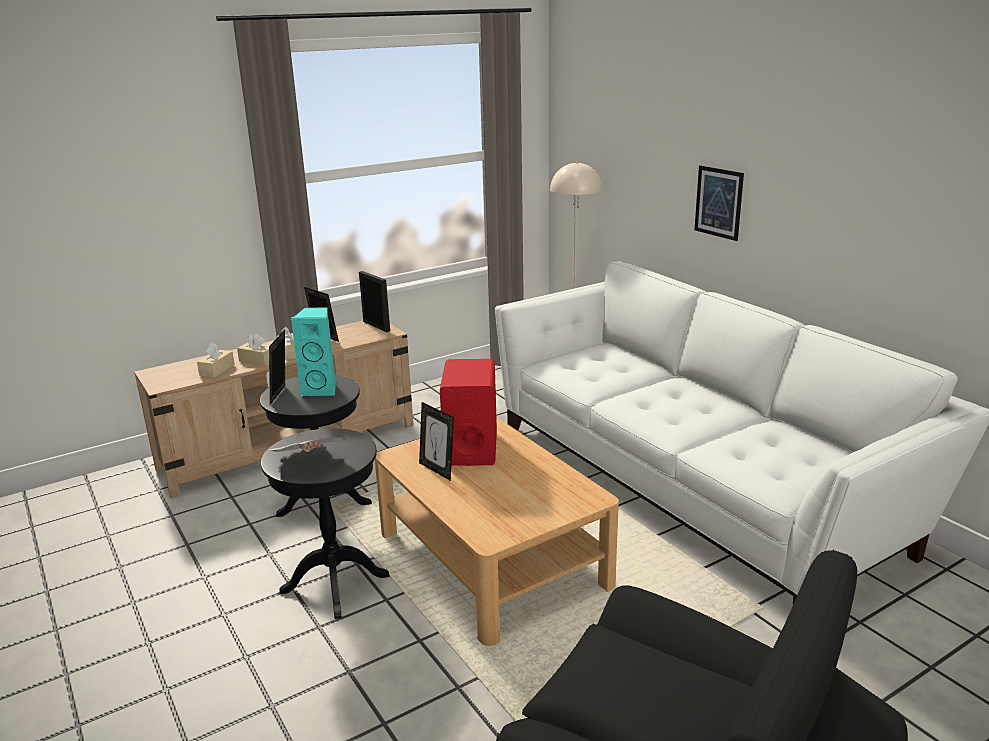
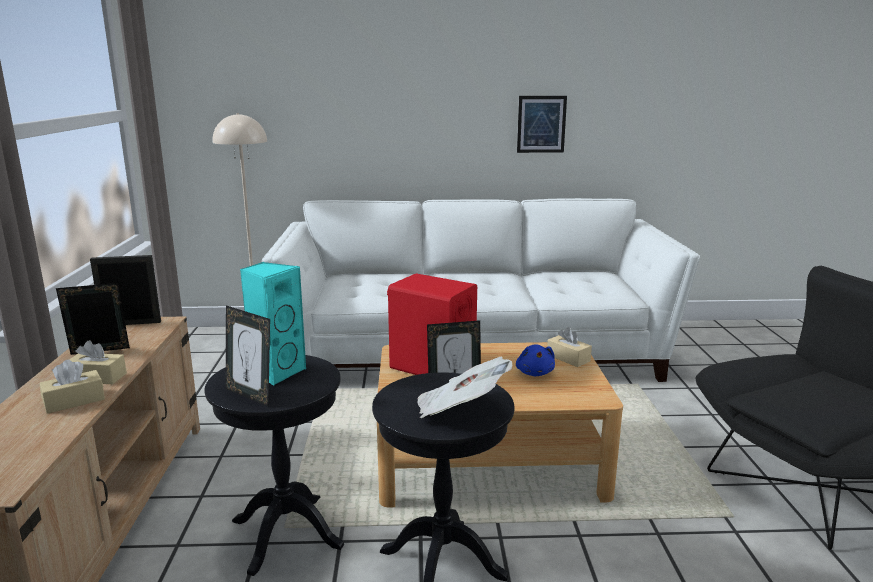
camera: 60 degrees left, 5 degrees down
(217, 370) = (42, 433): beige tissue box -> beige tissue box (568, 358)
(512, 495) = (535, 373): none -> blue plush toy
(718, 202) = (401, 129): picture -> picture (541, 124)

